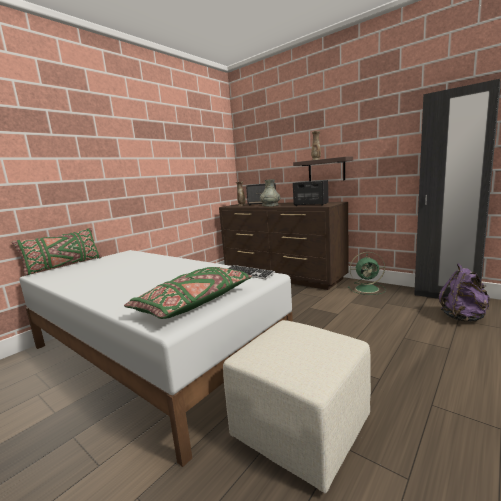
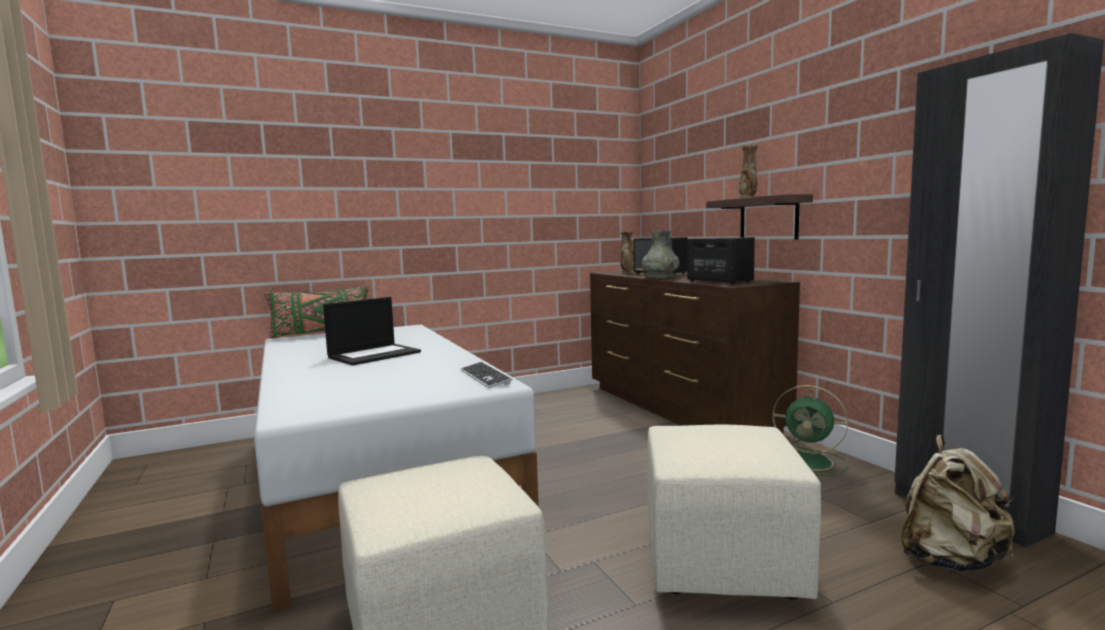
camera: 25 degrees right, 5 degrees down
(141, 273) = (375, 354): none -> laptop
(194, 303) = (355, 399): green pillow -> none
(390, 345) = (723, 563): none -> beige ottoman
(463, 317) = (949, 560): purple backpack -> beige backpack

